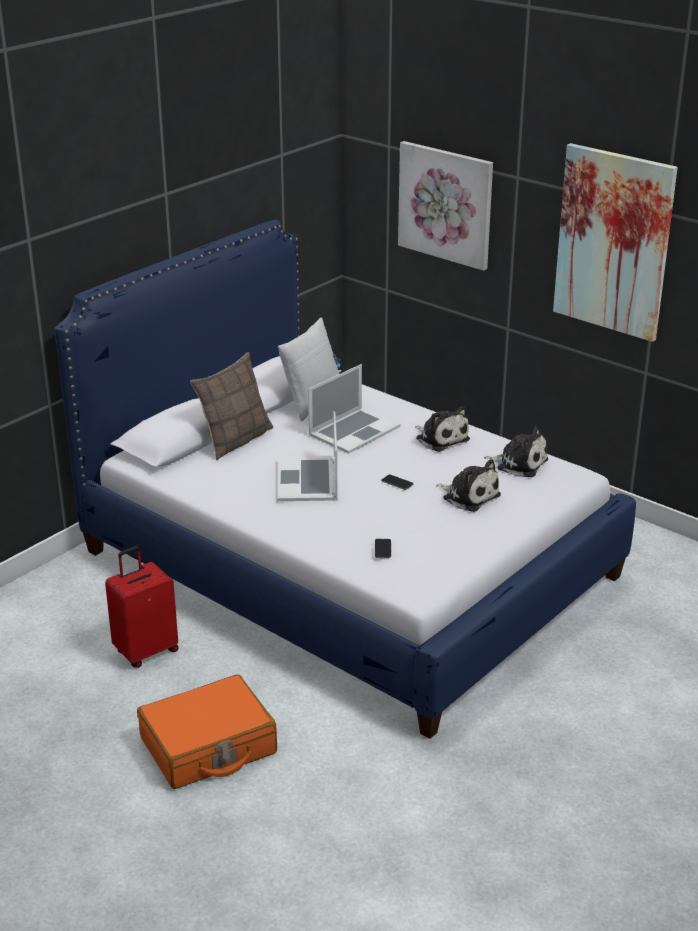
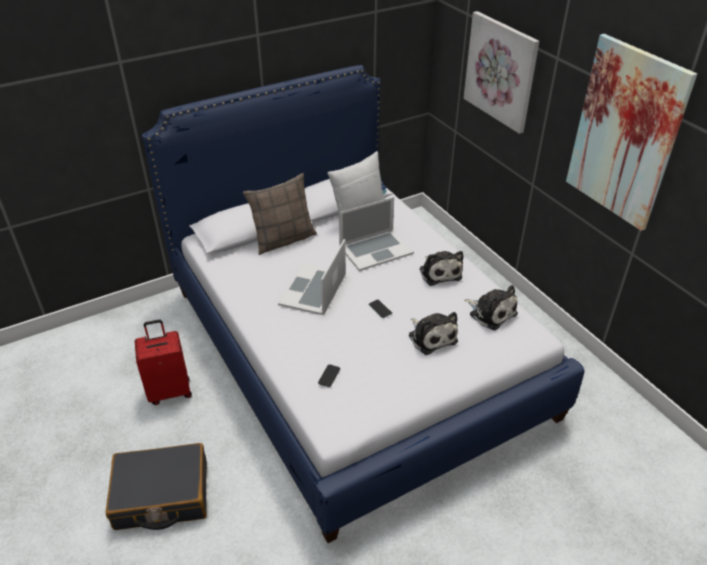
camera: 20 degrees right, 10 degrees up
(208, 747) = (161, 495): orange suitcase -> black suitcase

